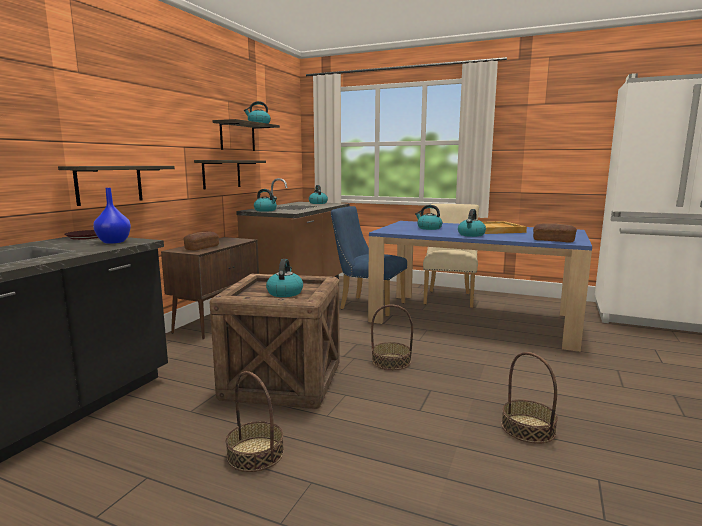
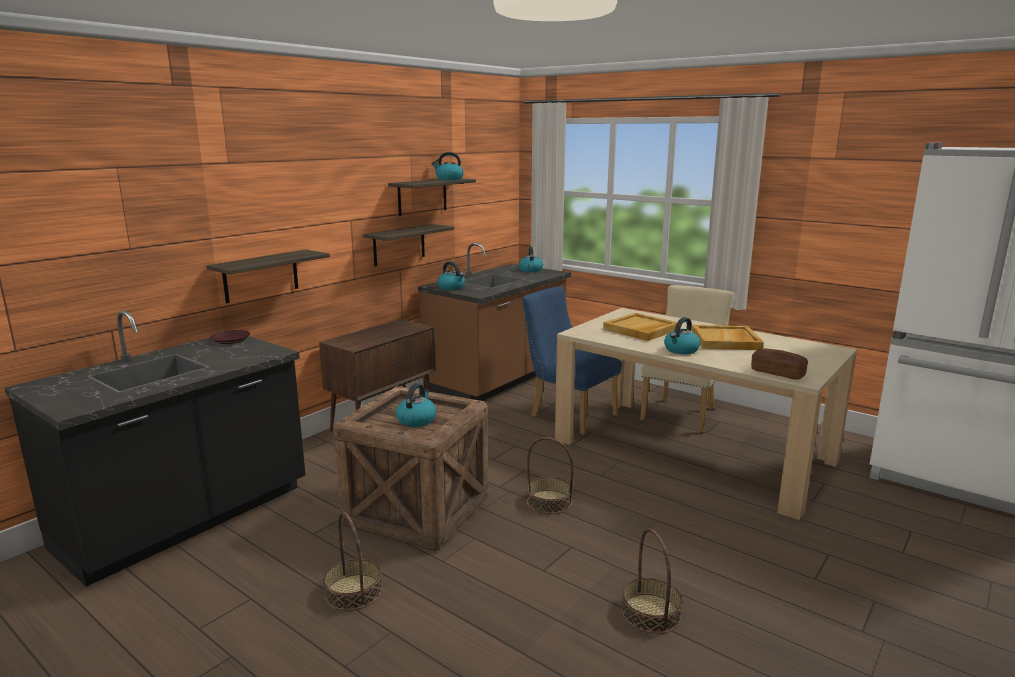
camera: 15 degrees right, 5 degrees up
(114, 242) = (251, 351): blue vase -> none
(202, 248) = (364, 340): bread -> none
(428, 228) = (641, 330): kettle -> beige tray
(473, 319) = (691, 451): blue dining table -> beige dining table

